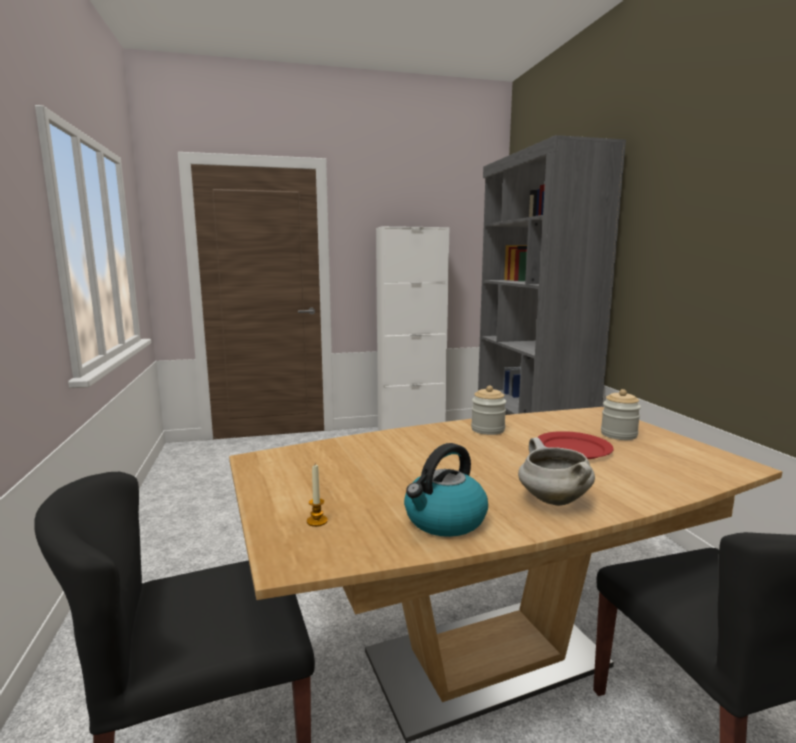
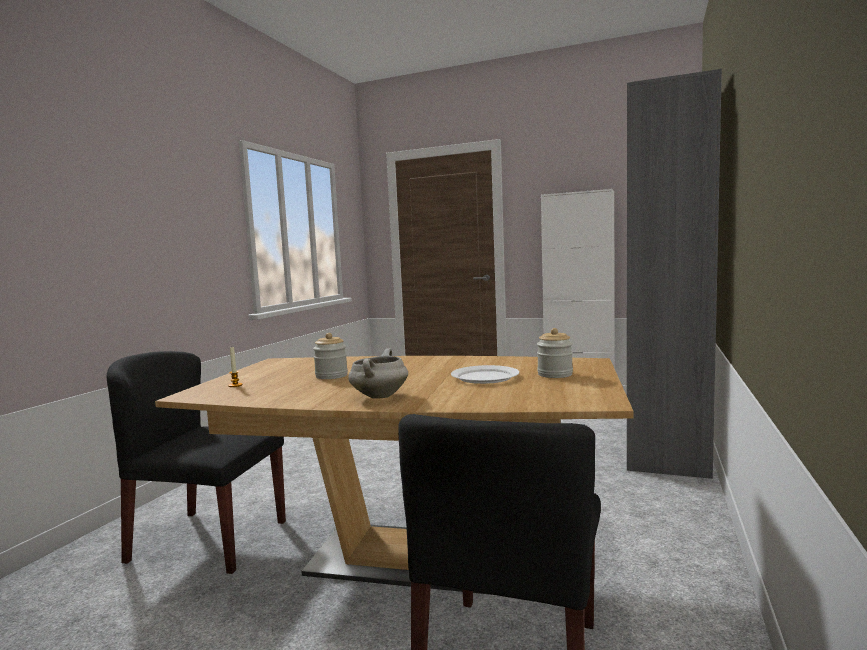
camera: 35 degrees right, 5 degrees down
(444, 520) = (292, 394): kettle -> none
(487, 429) = (454, 362): jar -> jar (331, 376)
(573, 448) = (485, 377): red plate -> white plate

